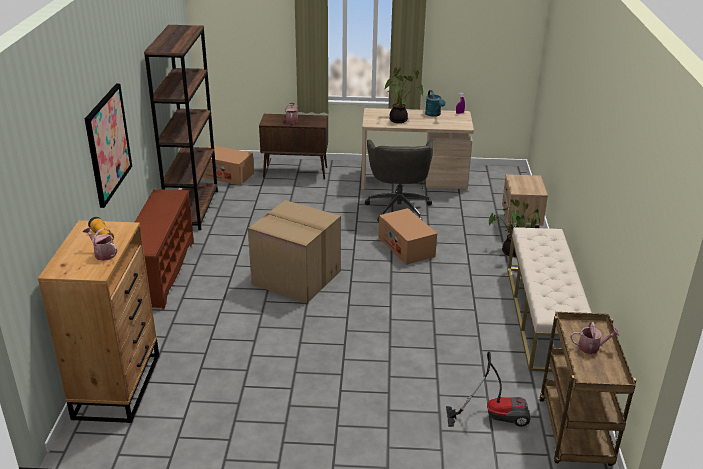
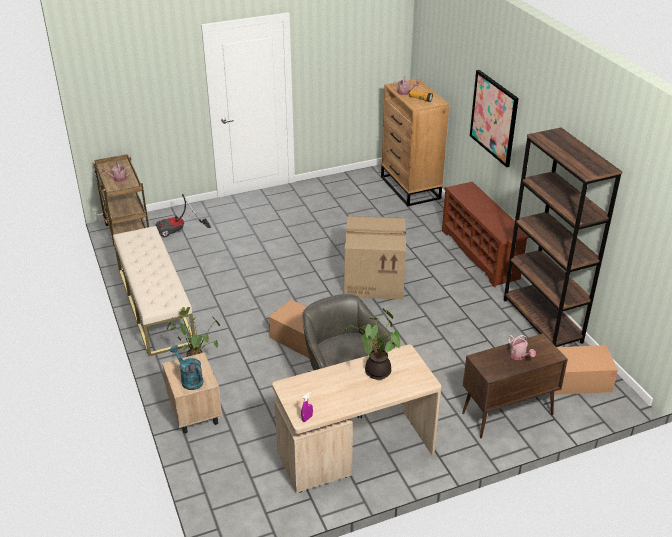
camera: 155 degrees right, 5 degrees up
(434, 114) = (340, 401): turquoise watering can -> turquoise watering can (189, 380)

